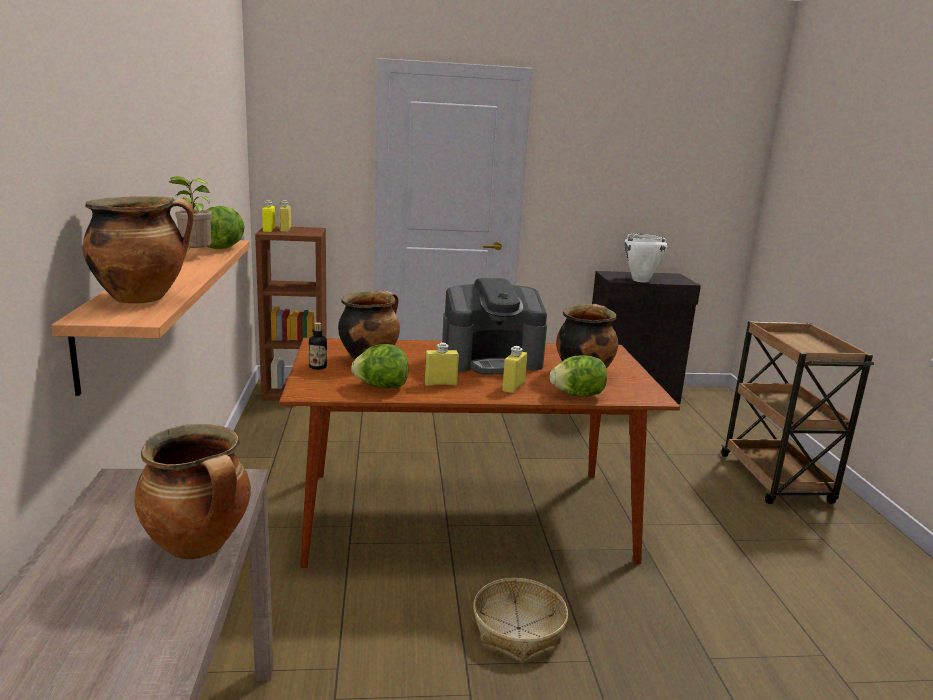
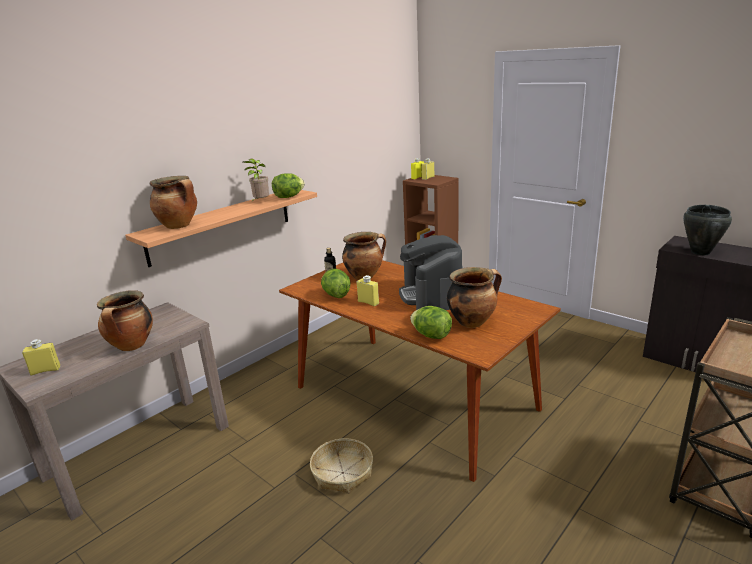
camera: 50 degrees right, 5 degrees up
(492, 360) = (431, 295): coffee machine -> coffee machine turned 45 degrees clockwise
(513, 387) = (404, 317): yellow bottle -> yellow bottle (45, 370)
(640, 280) = (700, 252): white cooking pot -> black cooking pot

